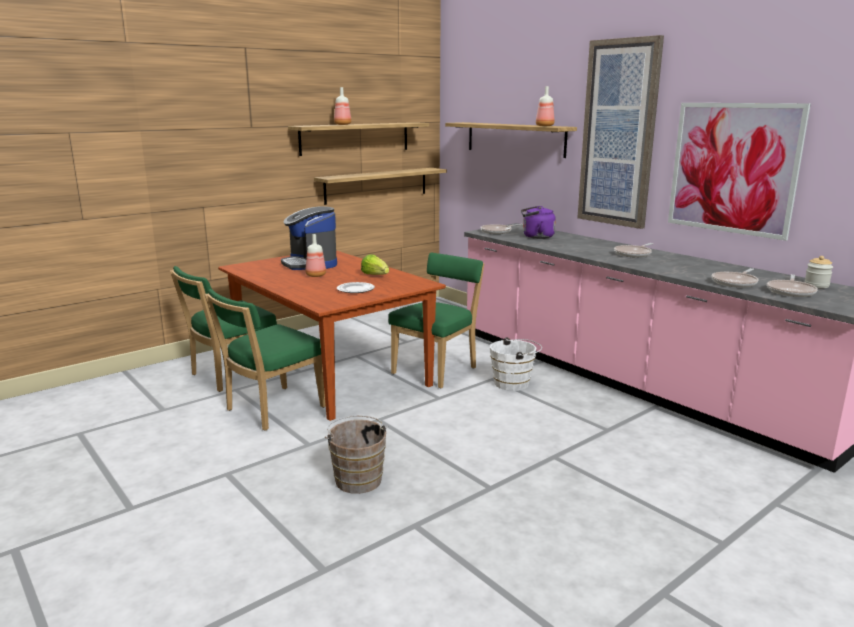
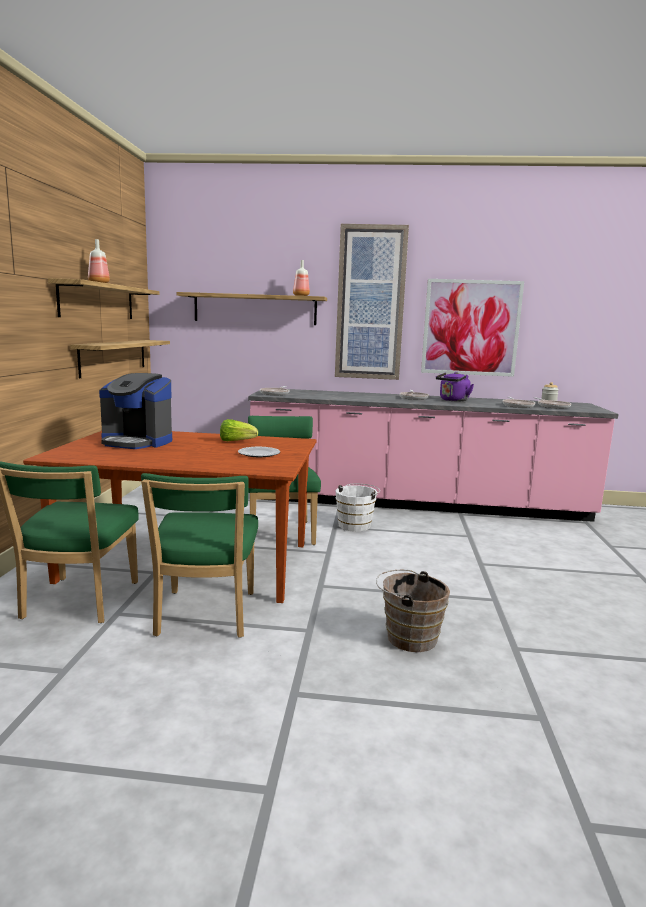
camera: 45 degrees left, 5 degrees down
(315, 275) = (179, 450): bottle -> none
(536, 237) = (316, 394): purple kettle -> purple kettle (453, 400)

